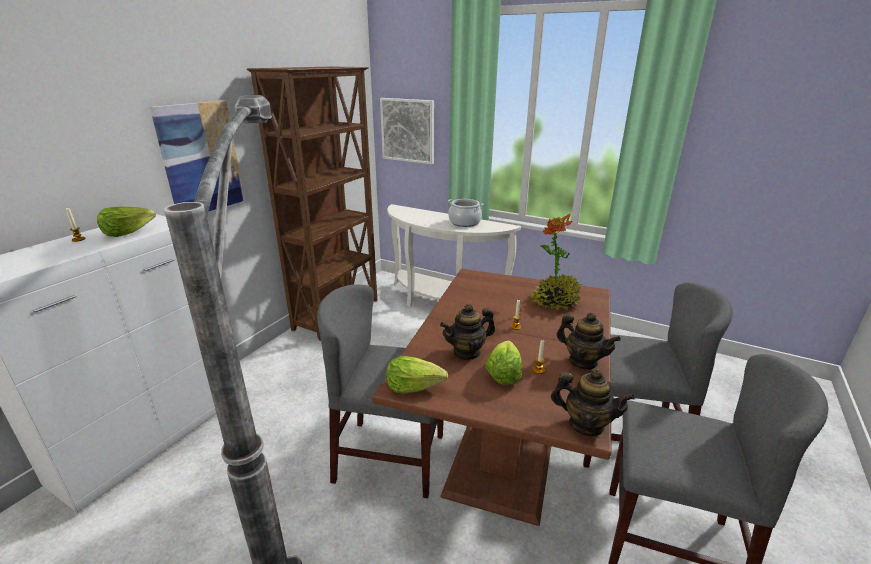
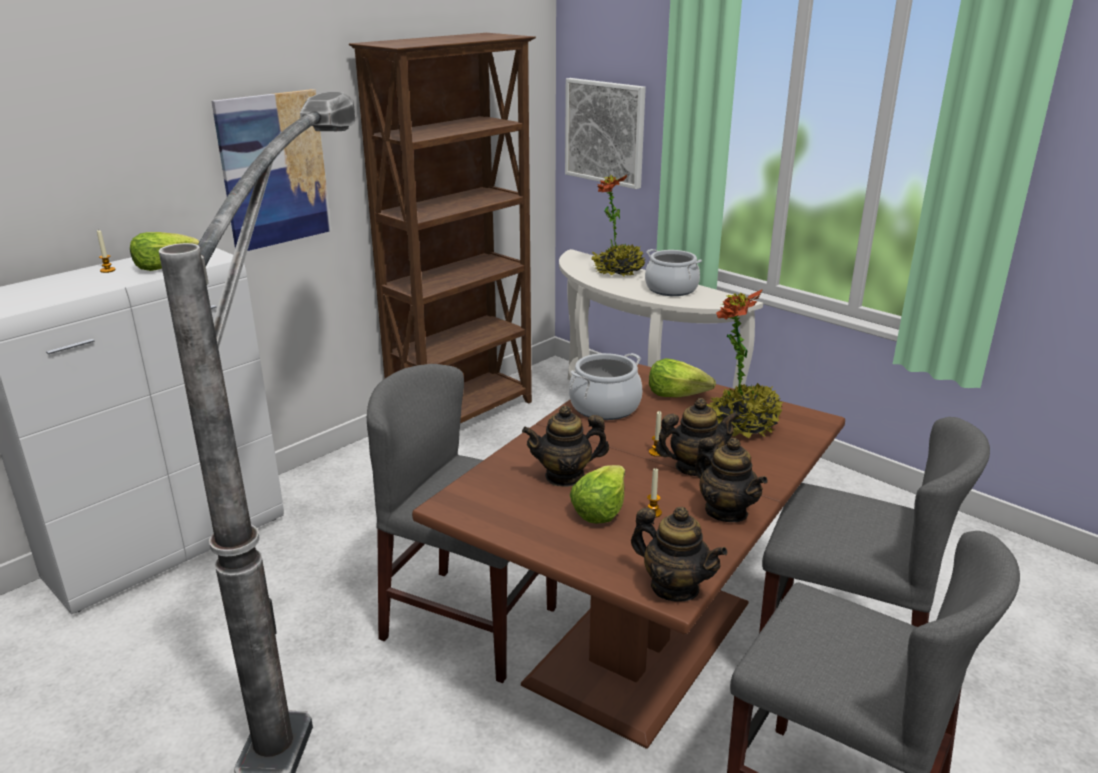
camera: 15 degrees right, 0 degrees up
(414, 386) = (470, 507): lettuce -> lettuce (677, 394)
(427, 215) = (618, 271): none -> potted plant
(466, 300) = (604, 407): none -> cooking pot
(545, 334) = (694, 467): none -> teapot

